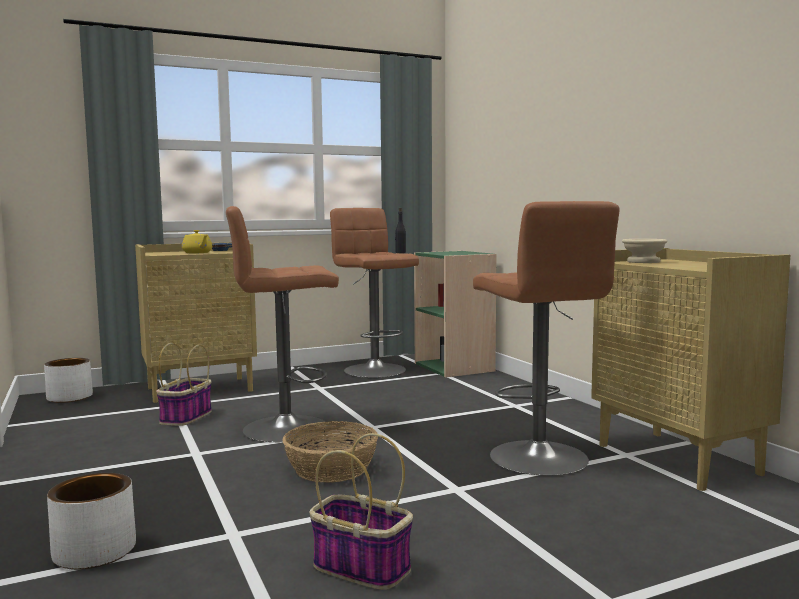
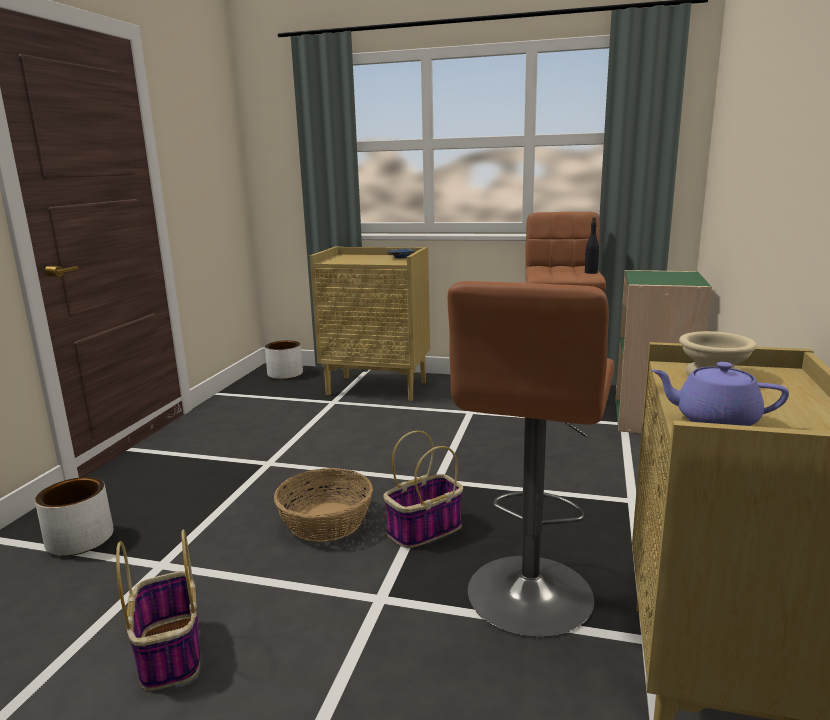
camera: 40 degrees right, 10 degrees up
(186, 417) = (321, 419): basket -> basket (424, 530)
(197, 253) = (366, 261): yellow teapot -> none
(284, 428) = (366, 456): brown stool -> none
(697, 267) = (714, 420): none -> purple teapot

